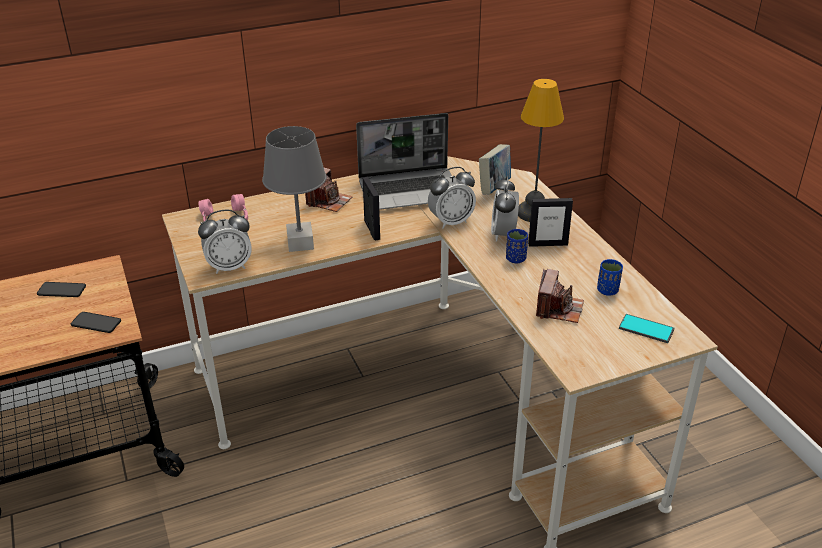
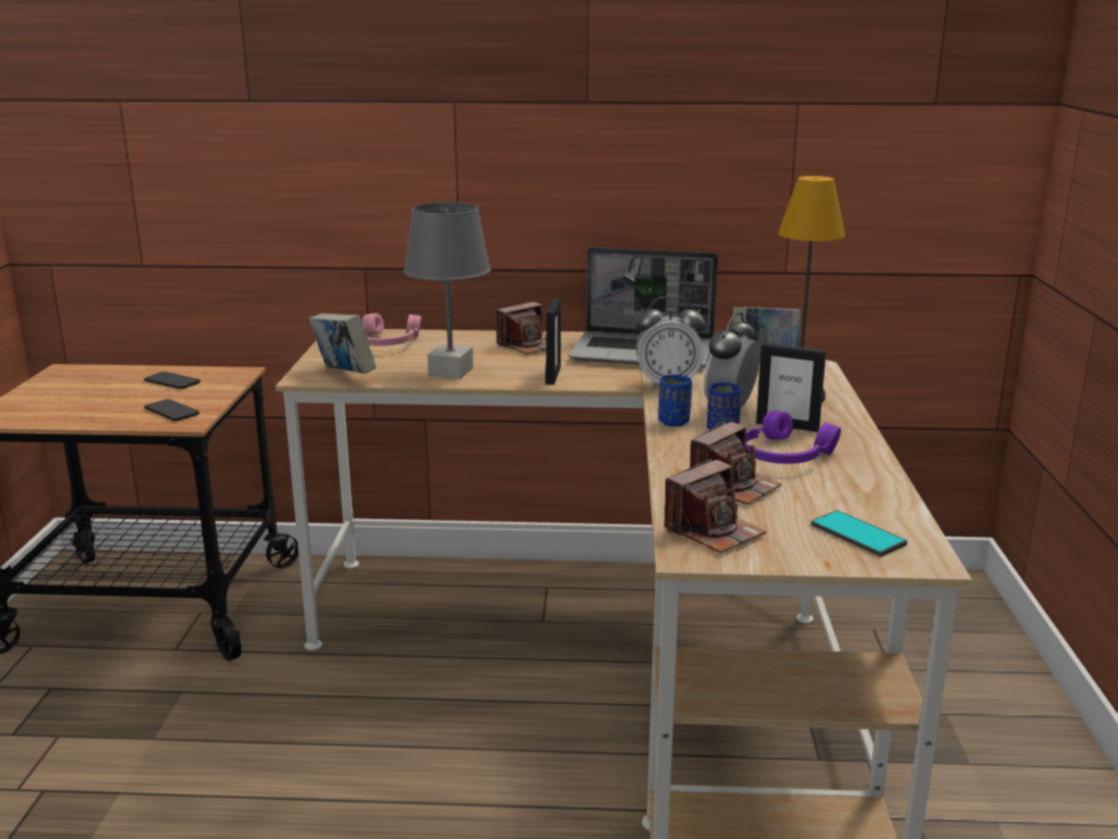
camera: 25 degrees right, 15 degrees down
(229, 266) = (344, 375): alarm clock -> book
(565, 273) = (783, 456): none -> purple headphones
(575, 350) = (713, 532): none -> camera
(607, 290) = (834, 484): blue cup -> blue cup (674, 422)

